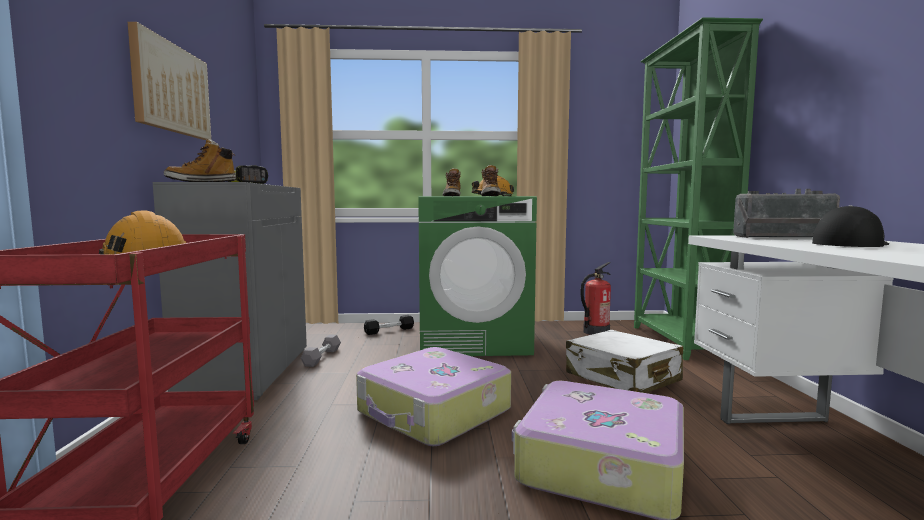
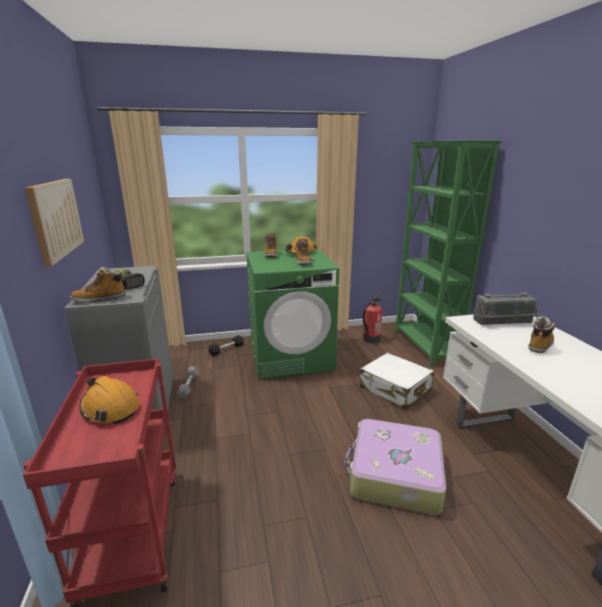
camera: 10 degrees left, 15 degrees up
(433, 412) = (285, 438): suitcase -> none
(849, 244) = (539, 345): cap -> boot

